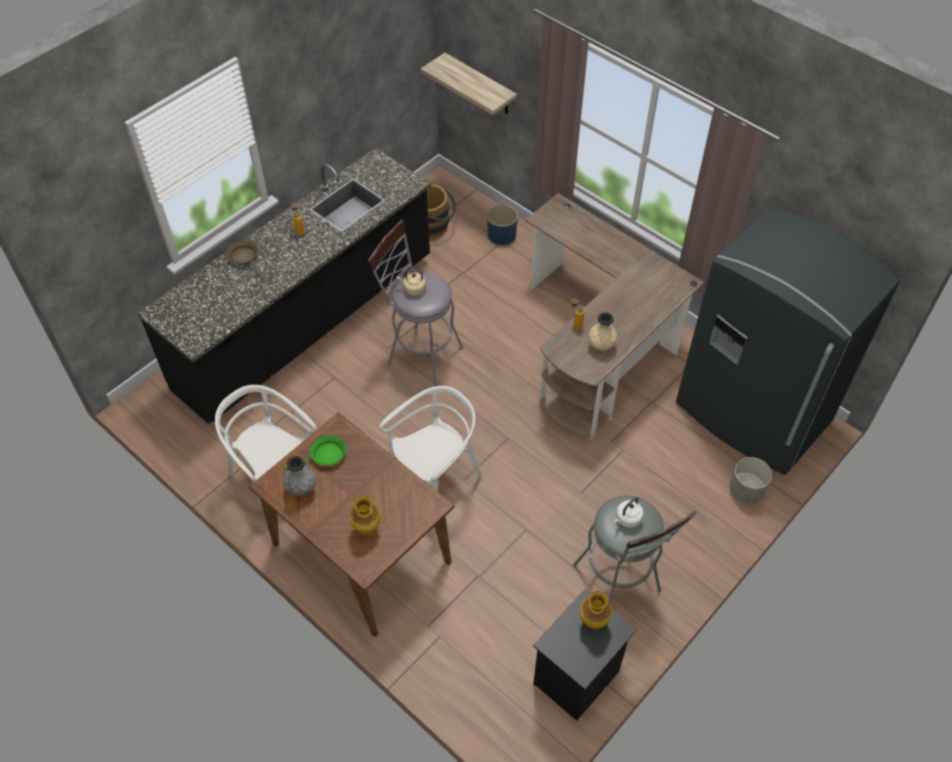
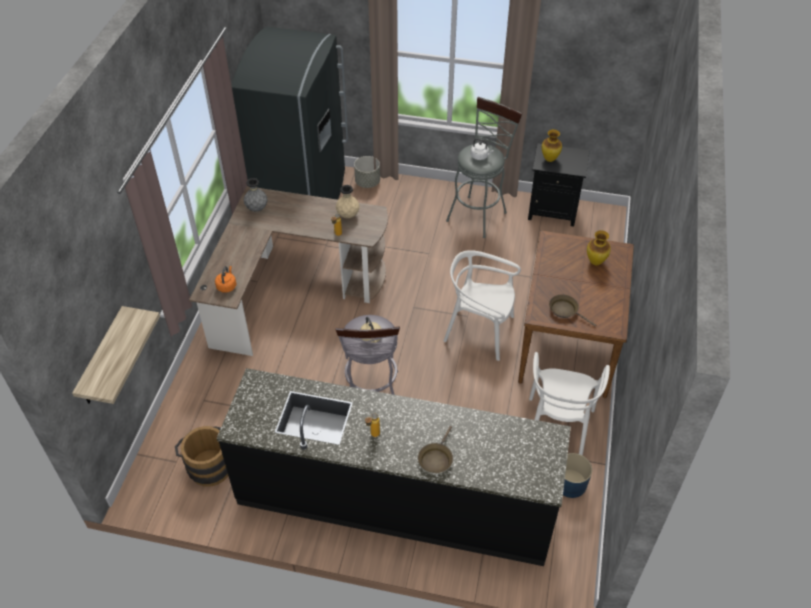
camera: 120 degrees left, 5 degrees down
(302, 489) = (601, 309): grey vase -> grey vase (257, 208)
(325, 456) = (565, 311): green frying pan -> brown frying pan
(502, 235) = (194, 404): blue planter -> blue planter (570, 483)
(558, 221) = (227, 286): none -> orange kettle

